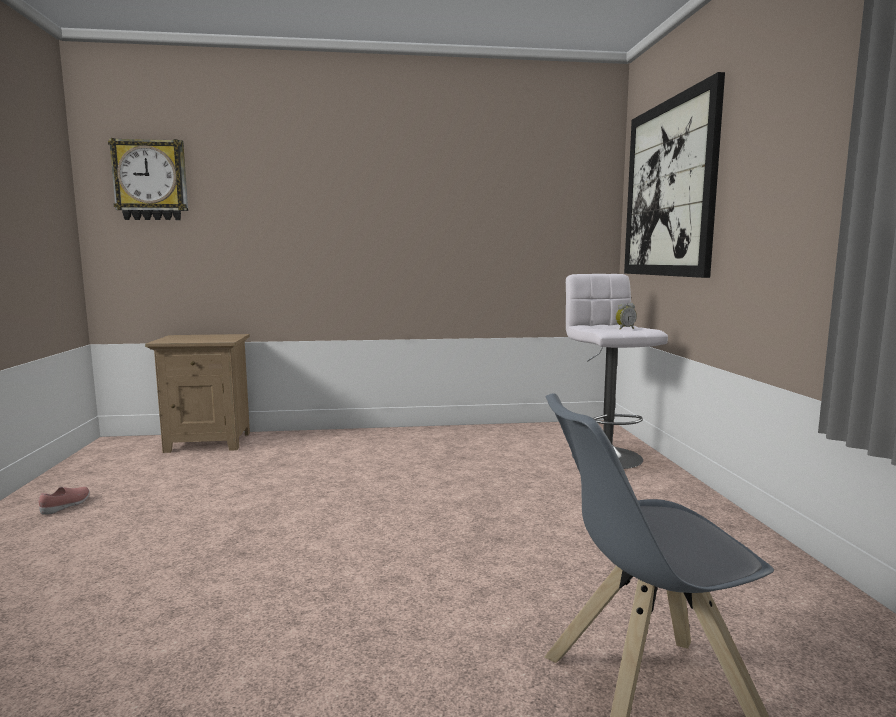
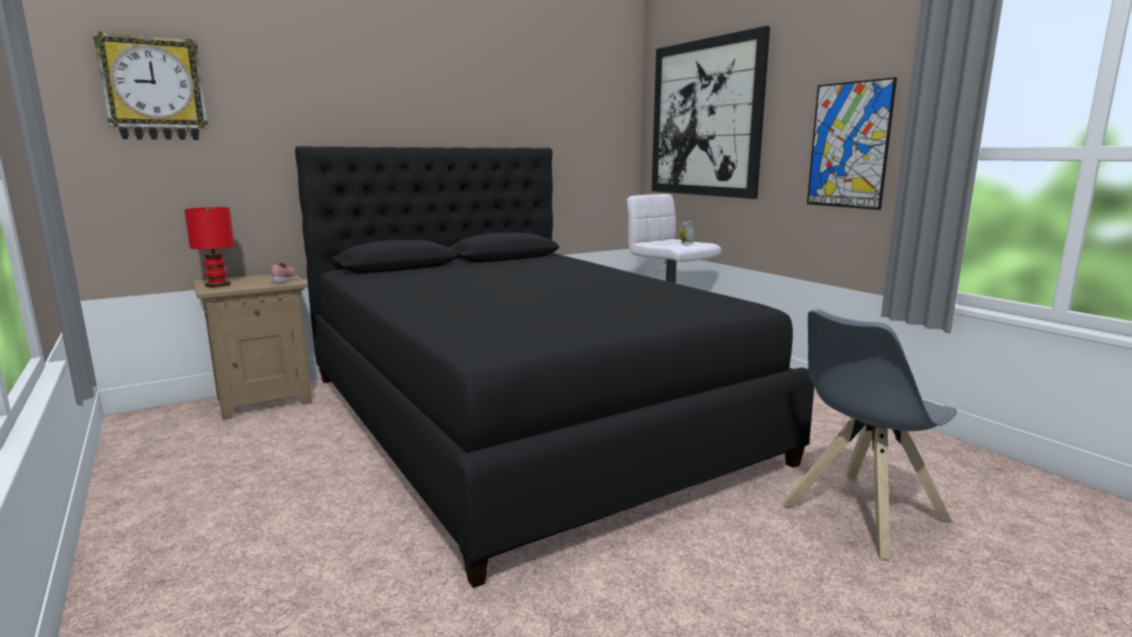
camera: 25 degrees left, 5 degrees up
(66, 506) = (191, 494): pink shoe -> pink shoe (284, 280)
(174, 338) = (217, 285): none -> red table lamp
(388, 491) = (523, 416): none -> black bed
(798, 204) = (849, 145): none -> picture

